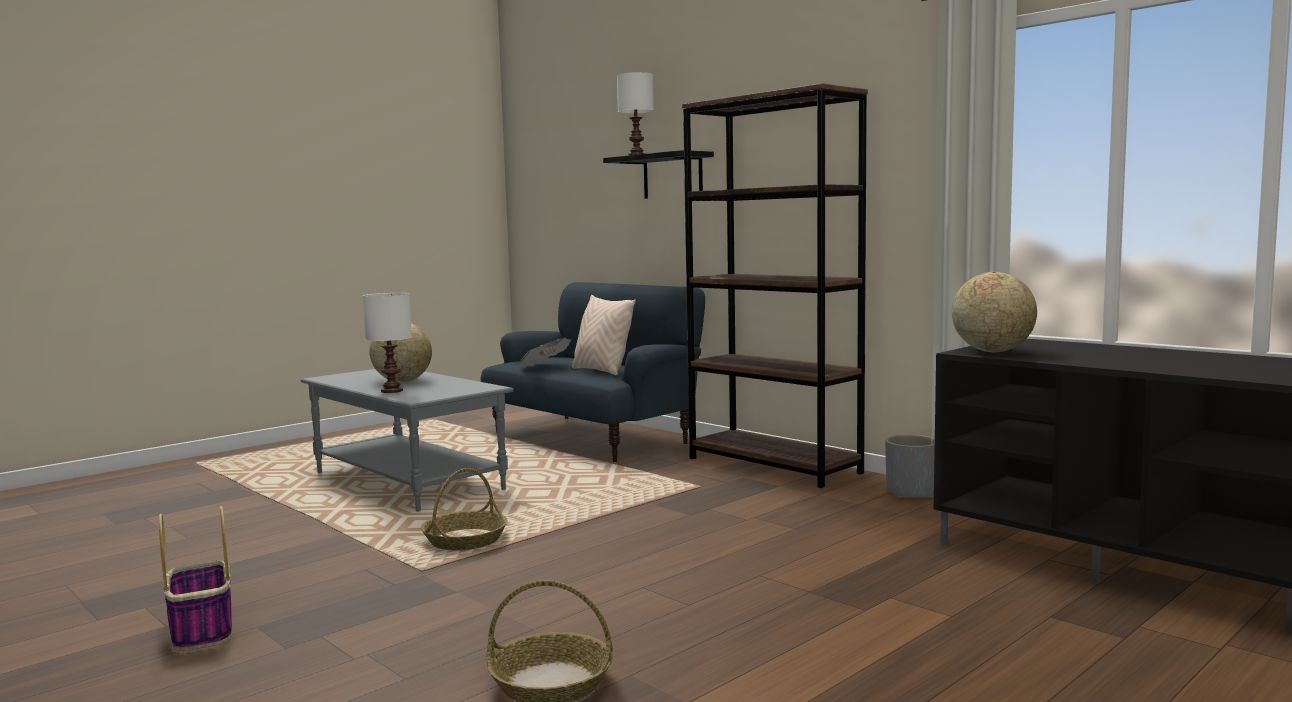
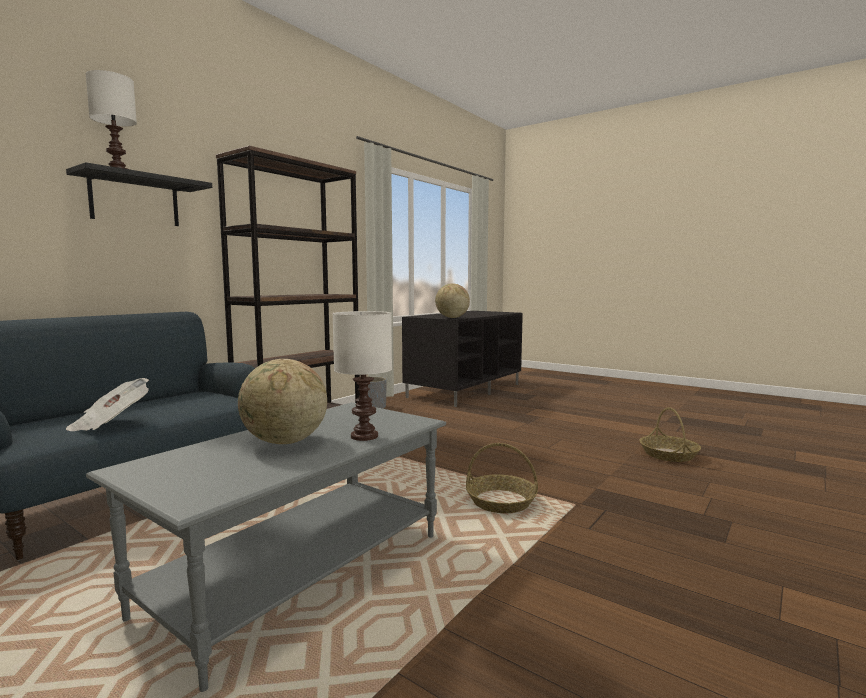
camera: 100 degrees left, 0 degrees up
(201, 630) = (762, 564): basket -> none
(602, 371) = (187, 403): beige pillow -> none

